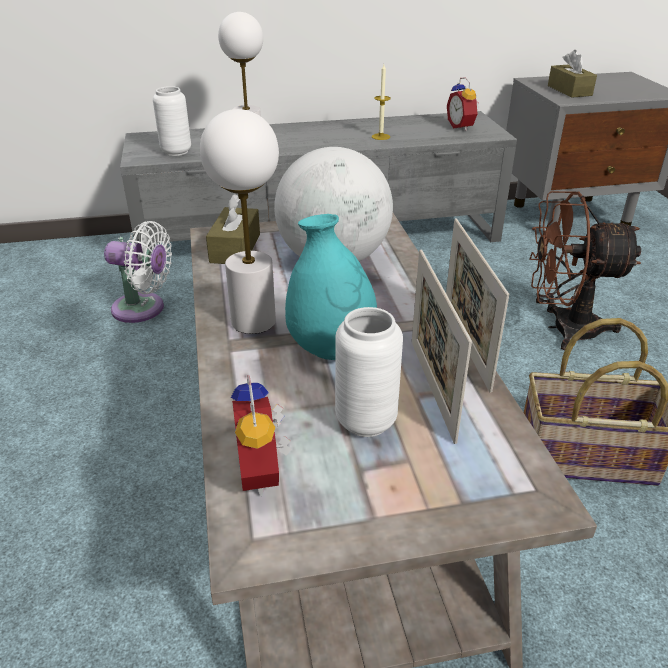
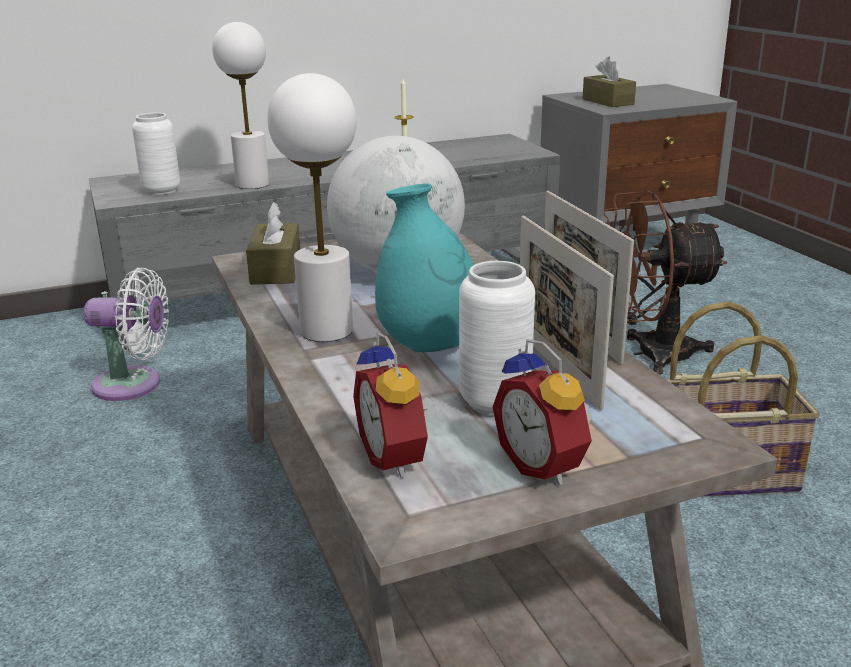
camera: 10 degrees left, 10 degrees down
(462, 127) = (495, 148): alarm clock -> alarm clock (544, 465)

